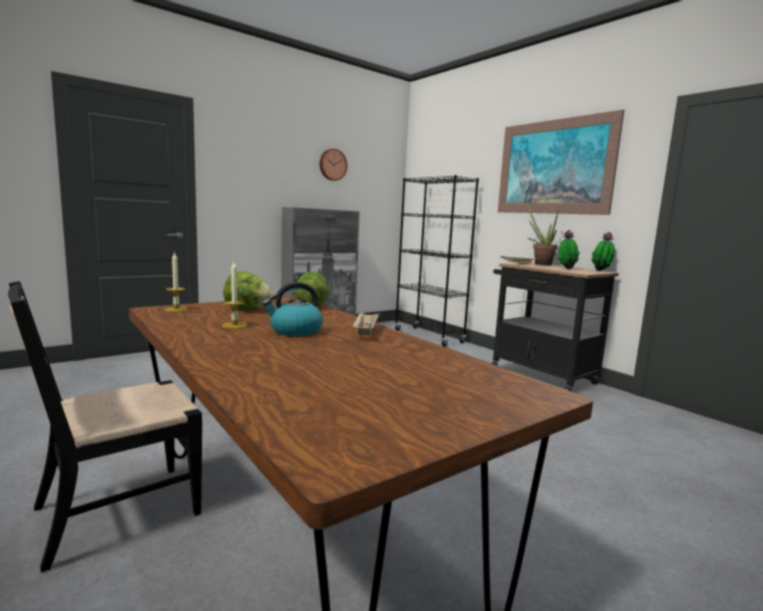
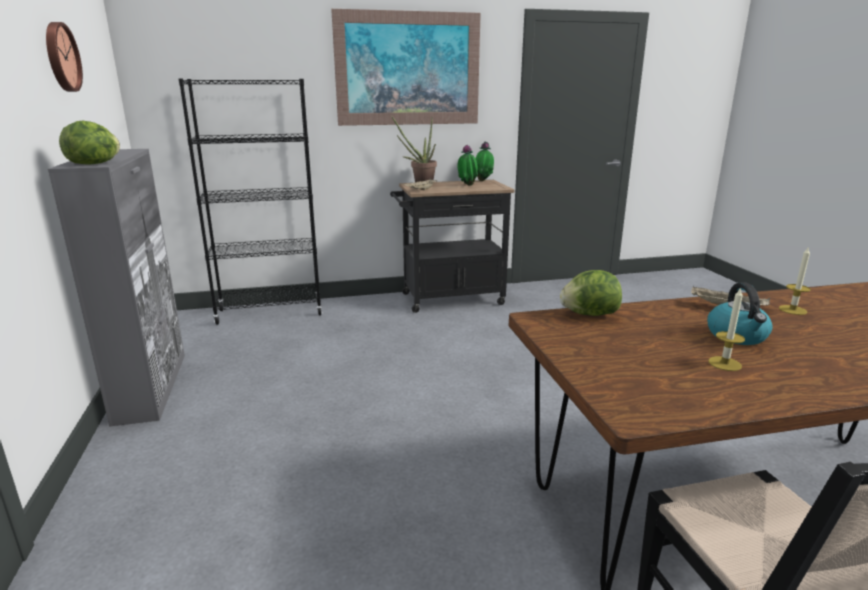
camera: 65 degrees left, 10 degrees up
(176, 309) = (630, 397): candle -> candle (792, 310)
(247, 309) = (621, 350): lettuce -> lettuce (95, 164)

